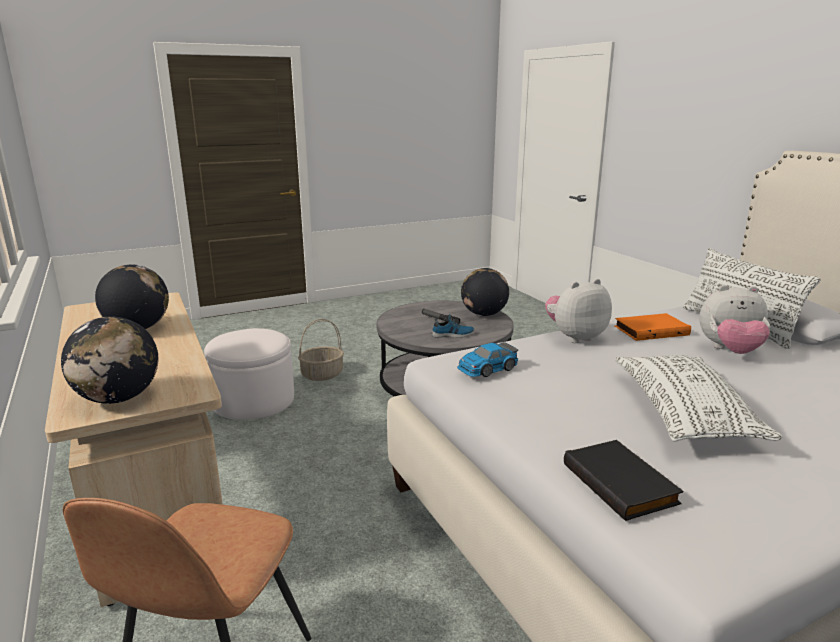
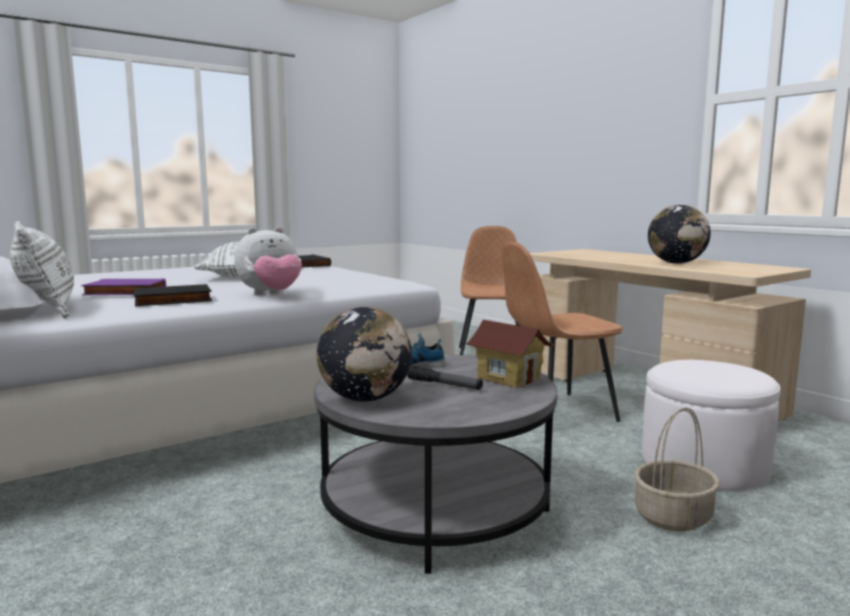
camera: 170 degrees right, 10 degrees down
(118, 398) = (580, 252): globe -> none
(290, 467) = (555, 412): none -> brown chair
(400, 322) = (509, 378): none -> toy house
(487, 368) = (367, 278): toy car -> none
(650, 330) = (172, 301): orange book -> black book
(730, 351) = (124, 292): plush toy -> purple book

